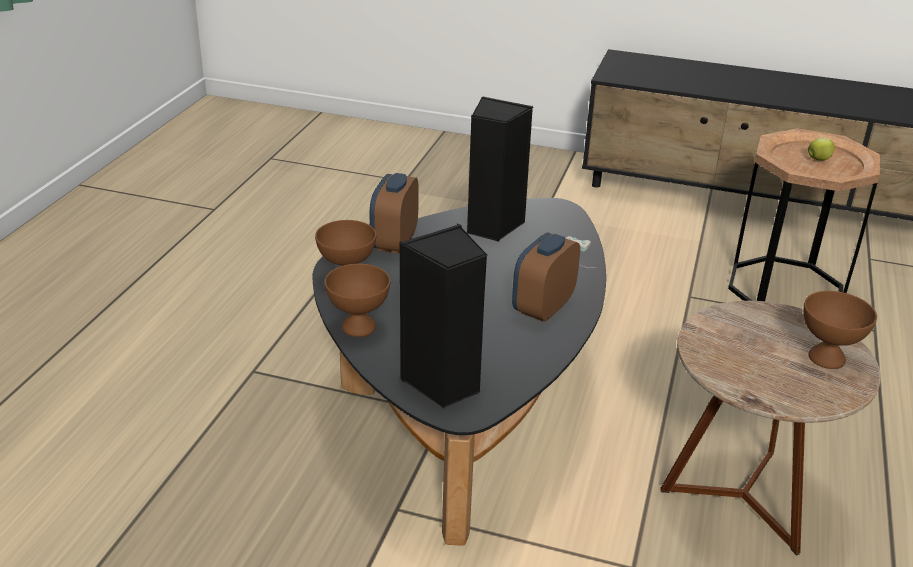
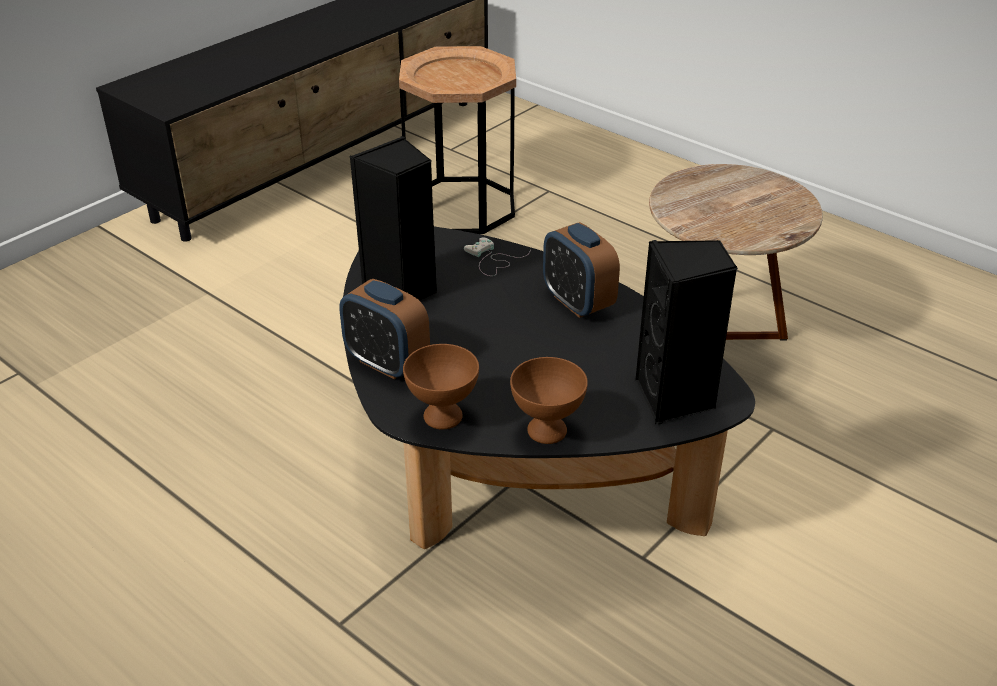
camera: 65 degrees left, 5 degrees up
(819, 159) = (456, 74): apple -> none
(826, 359) = (751, 186): brown bowl -> none

